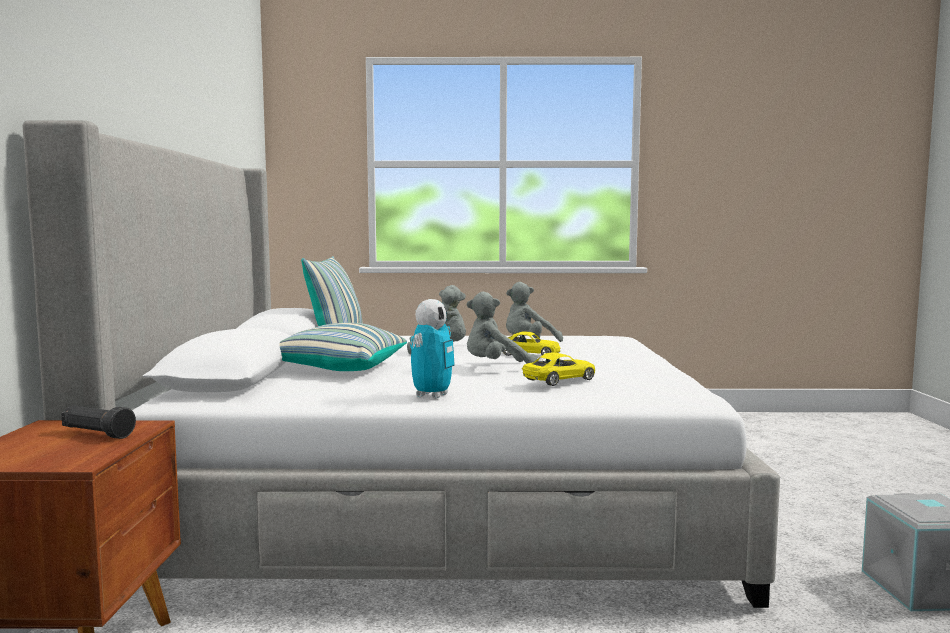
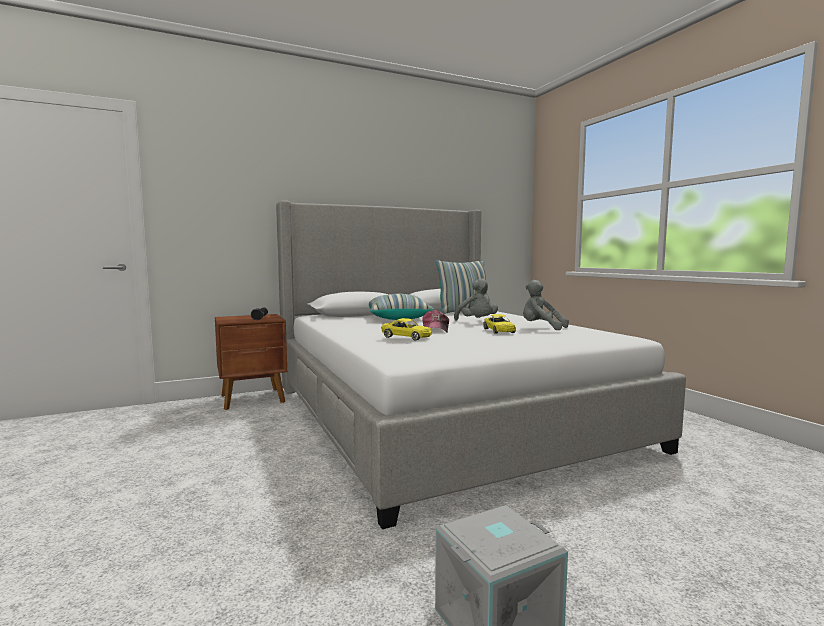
camera: 65 degrees right, 0 degrees up
(432, 395) = (350, 330): toy robot -> none
(496, 367) = (436, 330): grey plush toy -> cap

